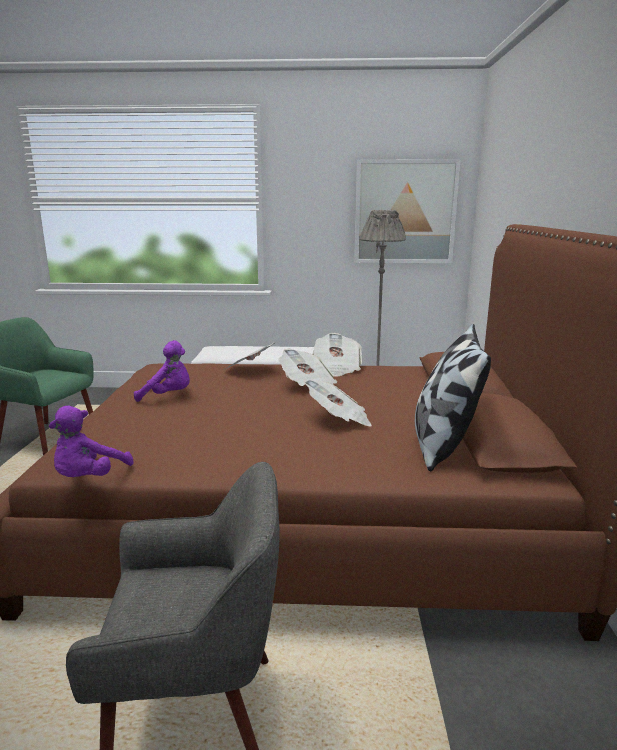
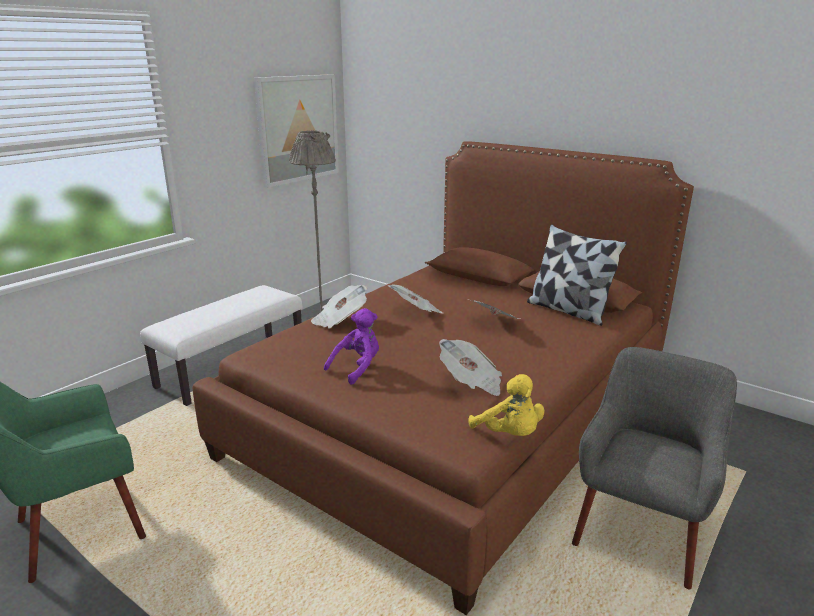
camera: 55 degrees left, 5 degrees up
(89, 478) = (509, 434): purple plush toy -> yellow plush toy
(337, 368) = (387, 292): newspaper -> newspaper (471, 382)

